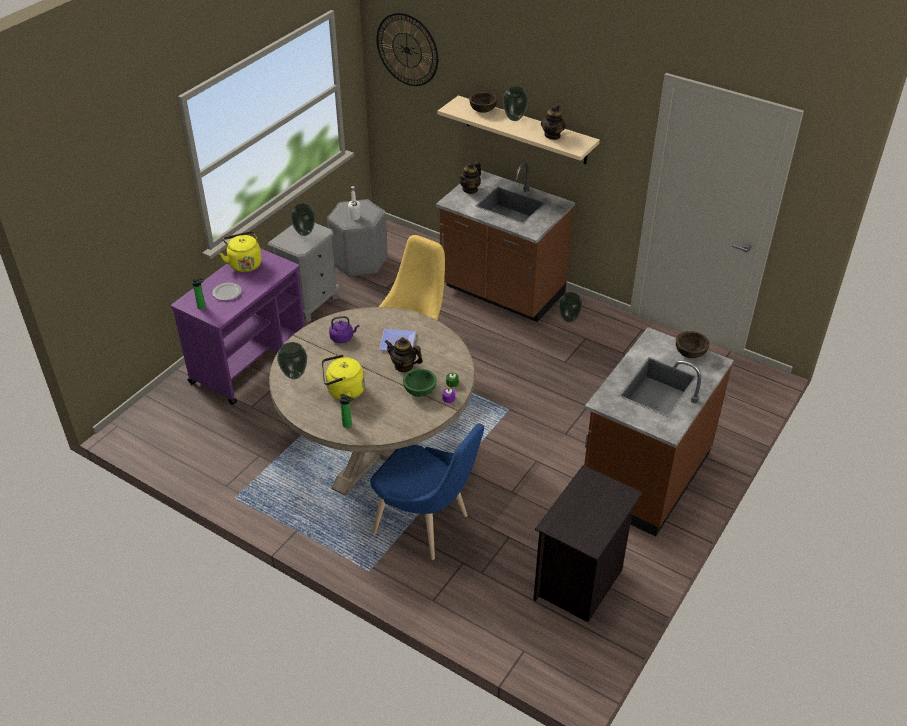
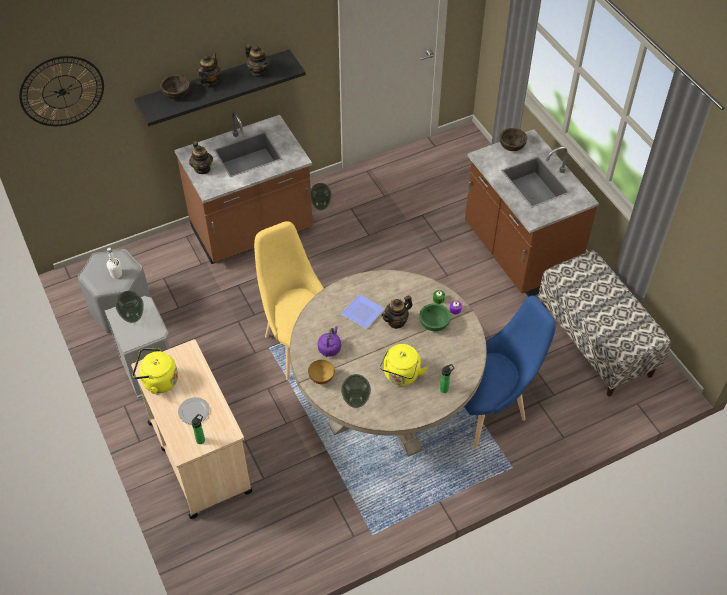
camera: 60 degrees left, 10 degrees up
(250, 361) = (199, 456): purple cart -> beige cart
(306, 346) = (321, 378): none -> bowl
(514, 118) = (209, 82): vase -> teapot
(526, 130) = (215, 85): beige shelf -> black shelf
(580, 583) = (595, 341): black nightstand -> bench

